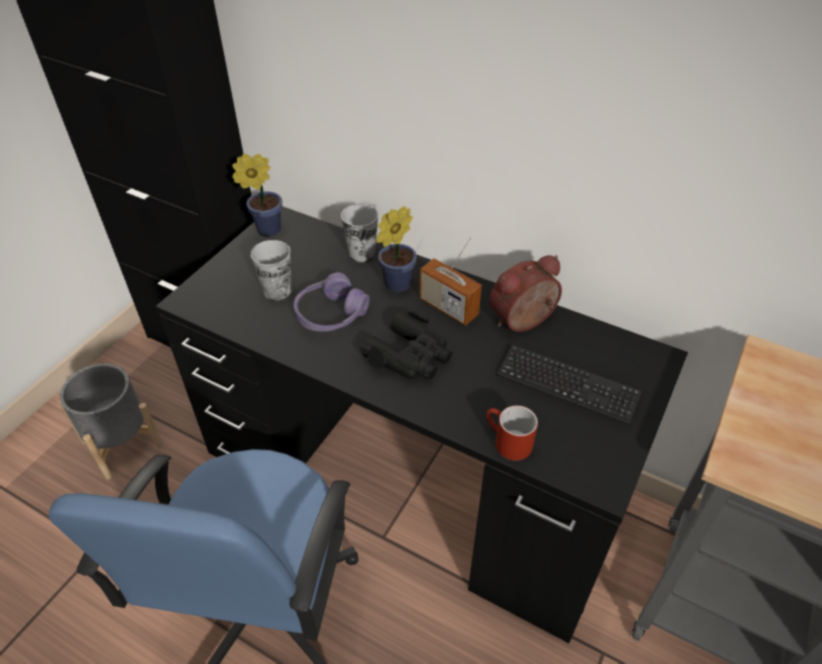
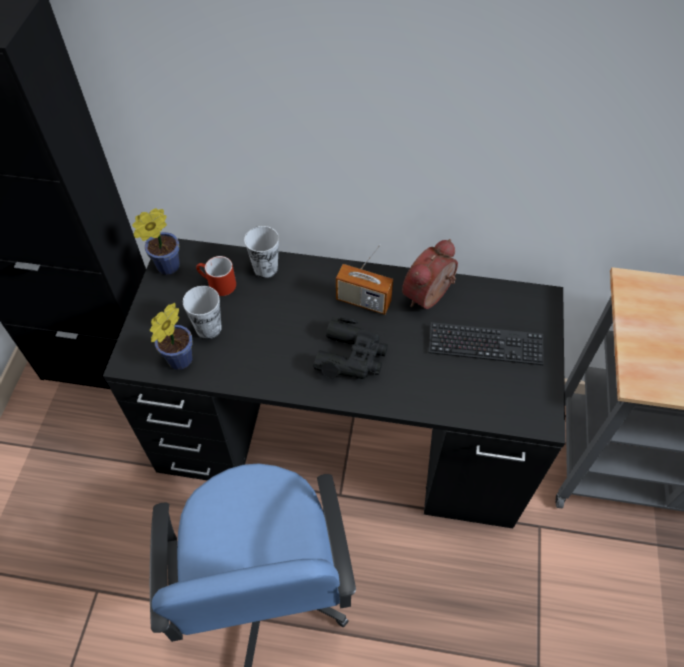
camera: 20 degrees left, 10 degrees up
(122, 443) = (70, 489): grey planter -> none
(330, 314) = (266, 337): purple headphones -> none
(394, 286) = (308, 292): potted plant -> potted plant (177, 362)
(506, 442) = (459, 409): red mug -> red mug (217, 285)

